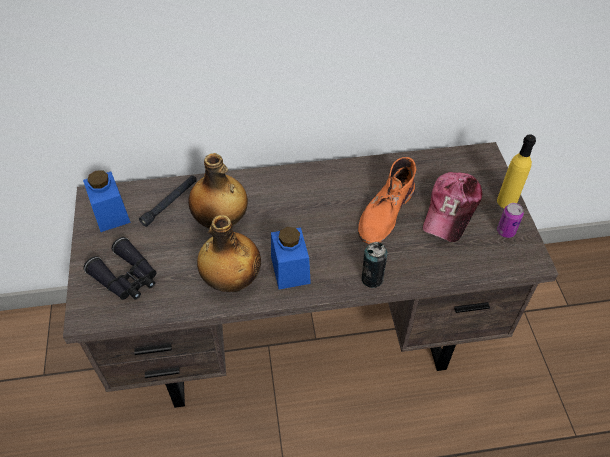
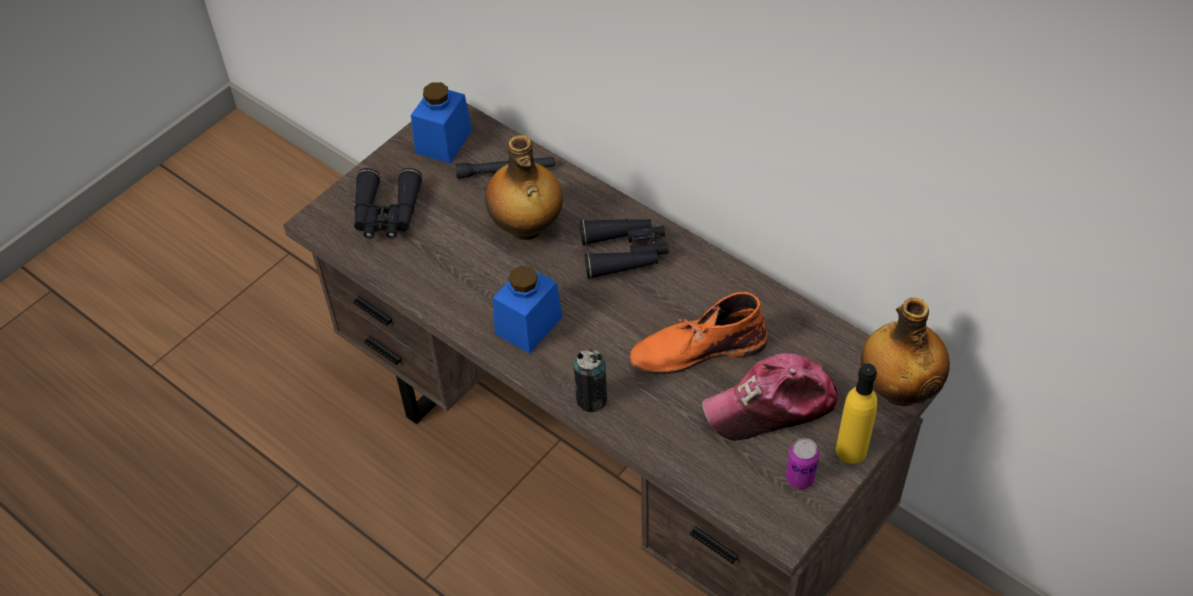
camera: 50 degrees right, 0 degrees up
(232, 281) = (465, 291): bottle -> bottle (898, 389)
(289, 195) = (624, 253): none -> black binoculars

